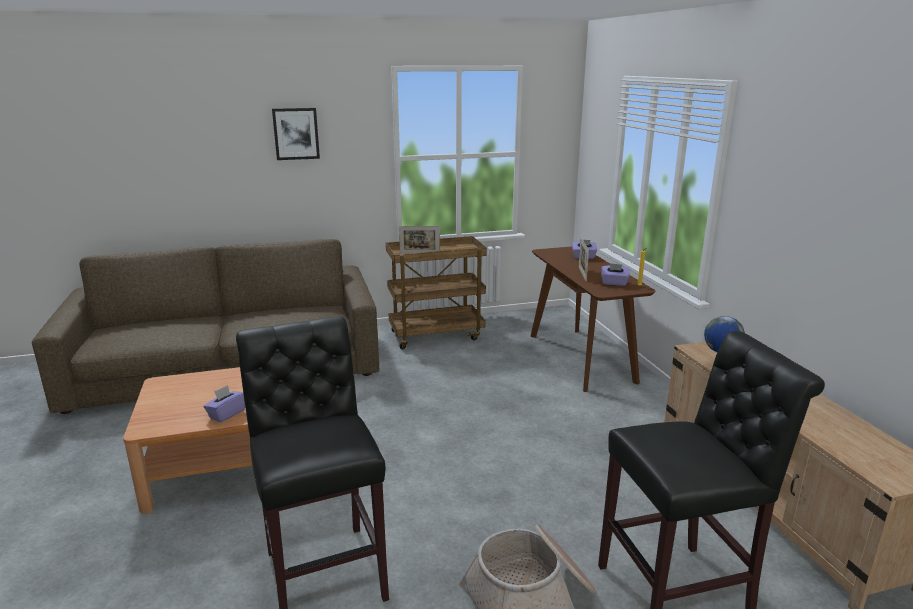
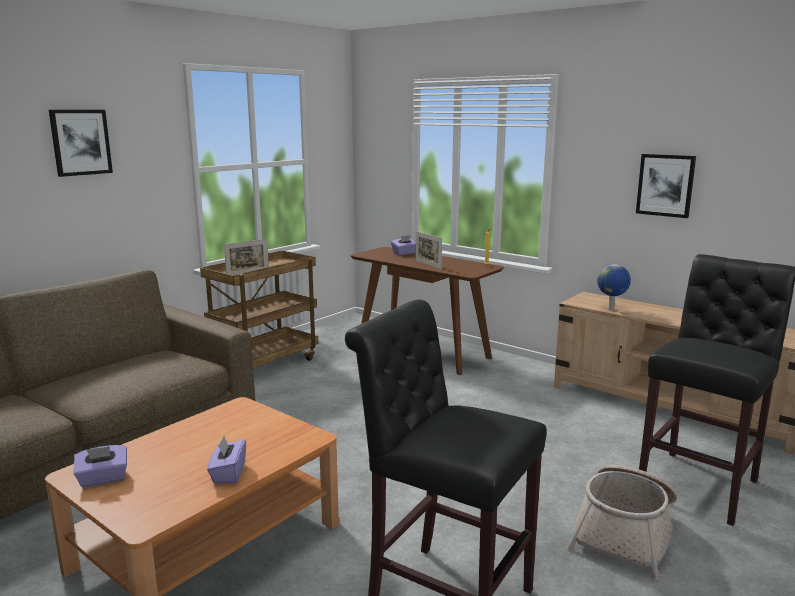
camera: 35 degrees left, 5 degrees down
(614, 283) = (464, 266): purple tissue box -> purple tissue box (103, 479)
(819, 232) = (665, 185): none -> picture

